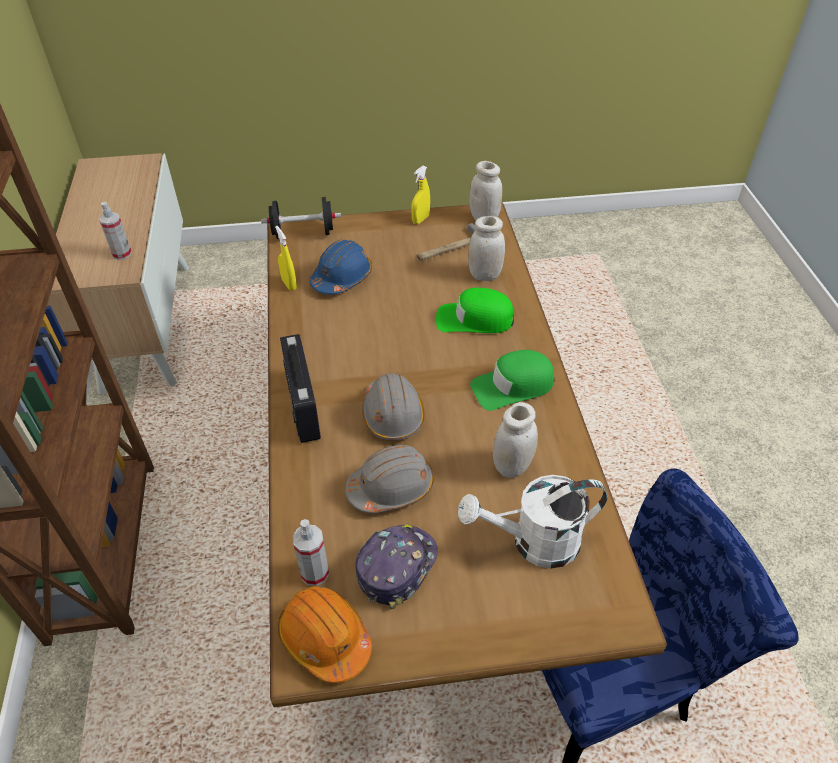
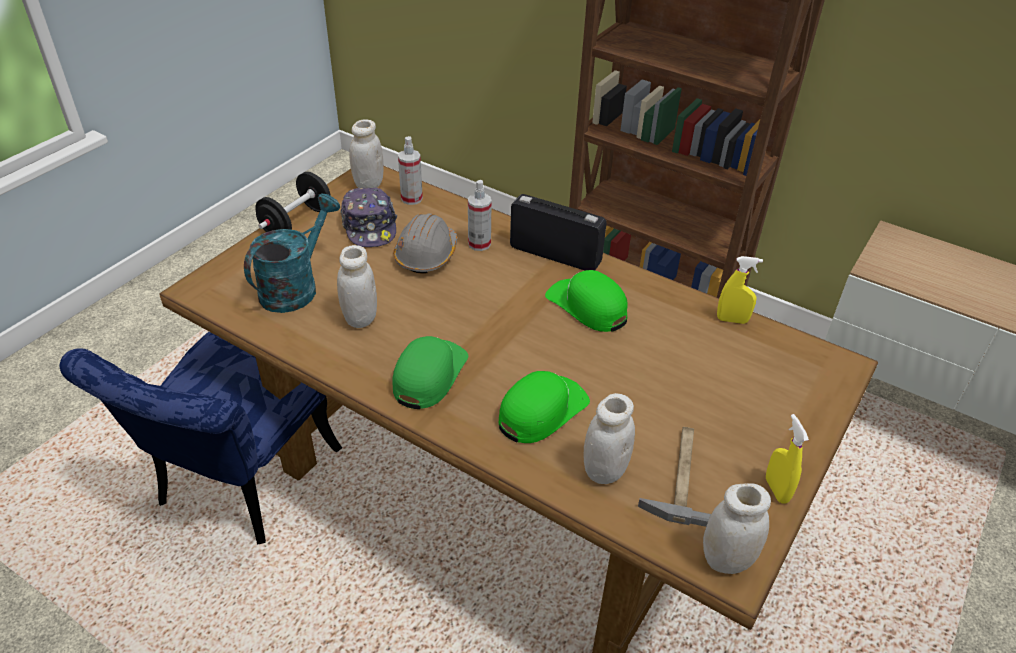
camera: 130 degrees right, 5 degrees down
(122, 254) = (913, 278): spray bottle -> spray bottle (479, 244)
(303, 233) = (825, 373): black dumbbell -> black dumbbell (297, 222)
(325, 638) = (369, 184): orange hard hat -> white jar
(342, 278) = (709, 358): blue hard hat -> none
(350, 354) = (587, 306): none -> green cap
(393, 414) = (489, 291): grey hard hat -> none
(533, 543) = (295, 286): white watering can -> turquoise watering can

